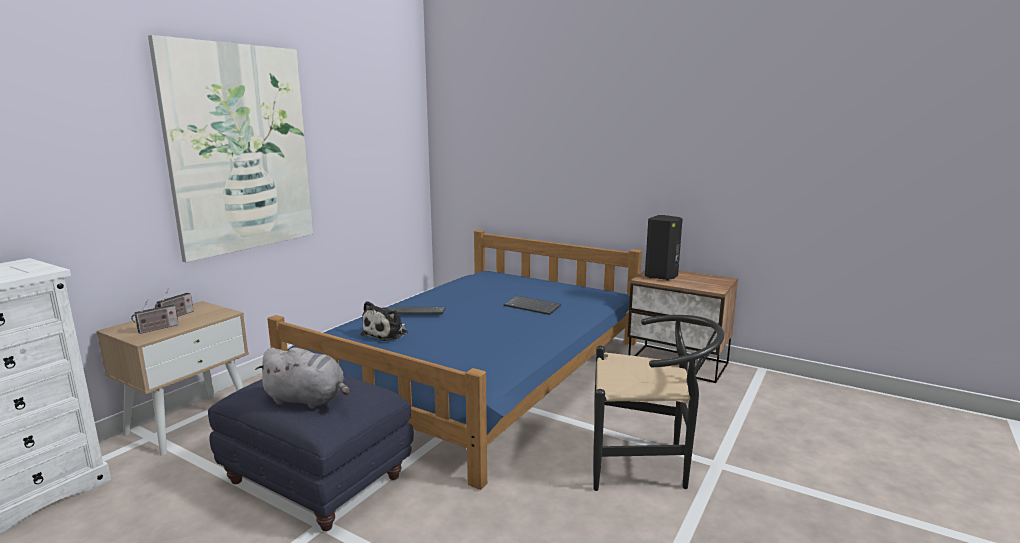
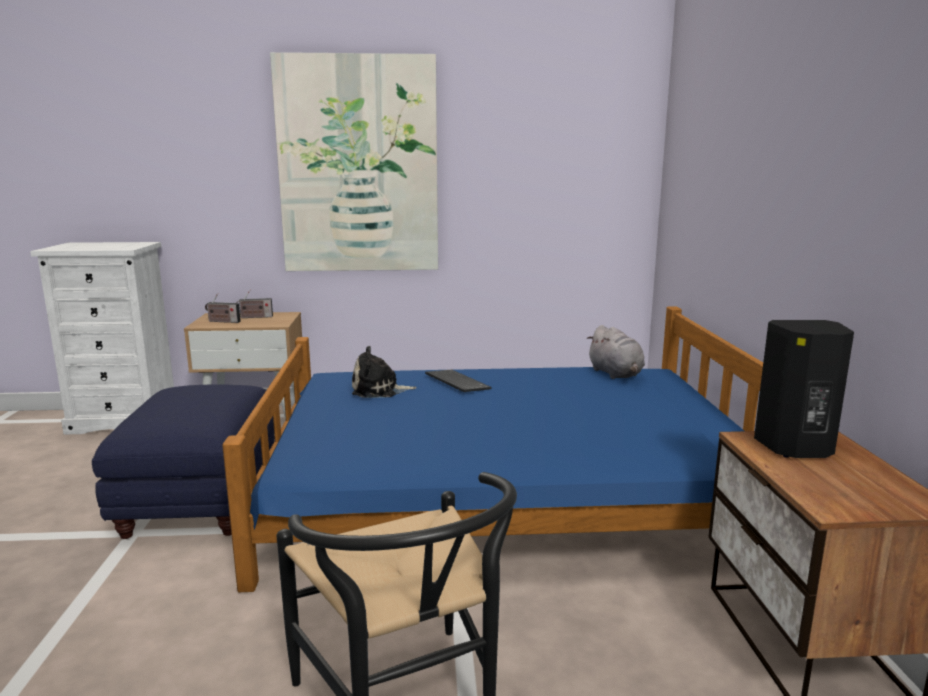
camera: 55 degrees right, 0 degrees up
(308, 400) = (164, 409): grey plush toy -> grey plush toy (616, 374)
(533, 306) = (581, 424): keyboard -> none

